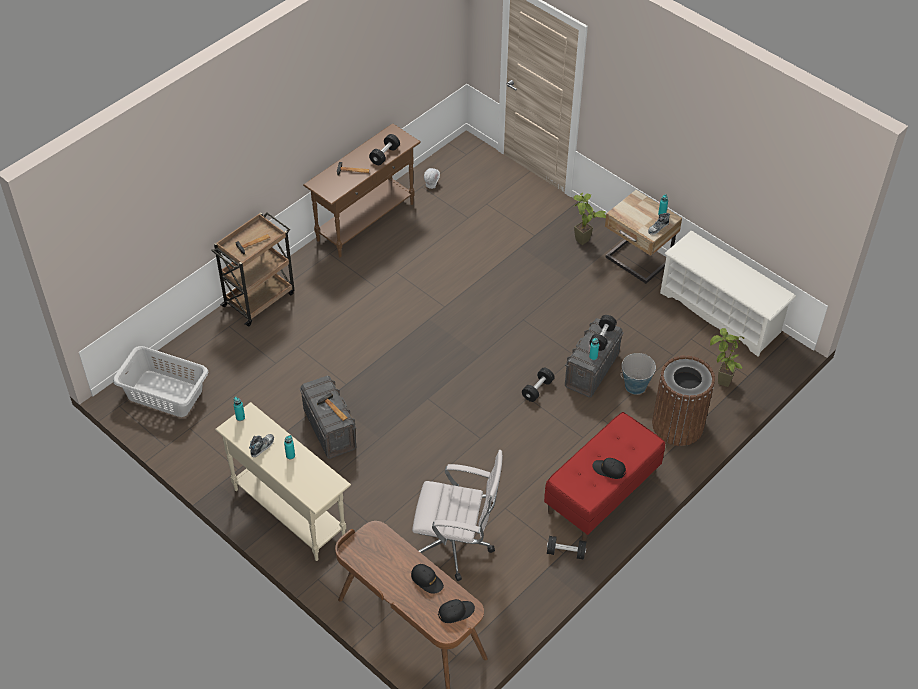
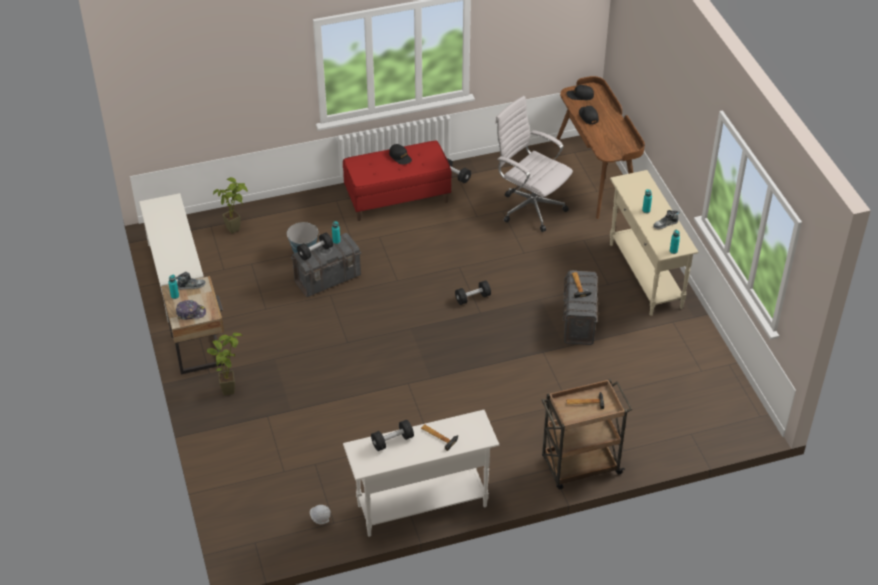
camera: 150 degrees left, 5 degrees down
(165, 393) = (712, 410): grey laundry basket -> none
(366, 222) = (421, 505): brown console table -> white console table
(537, 389) = (384, 283): black dumbbell -> black dumbbell (472, 298)
(634, 206) = (191, 313): none -> cap
(678, 425) = (299, 216): brown trash can -> none

